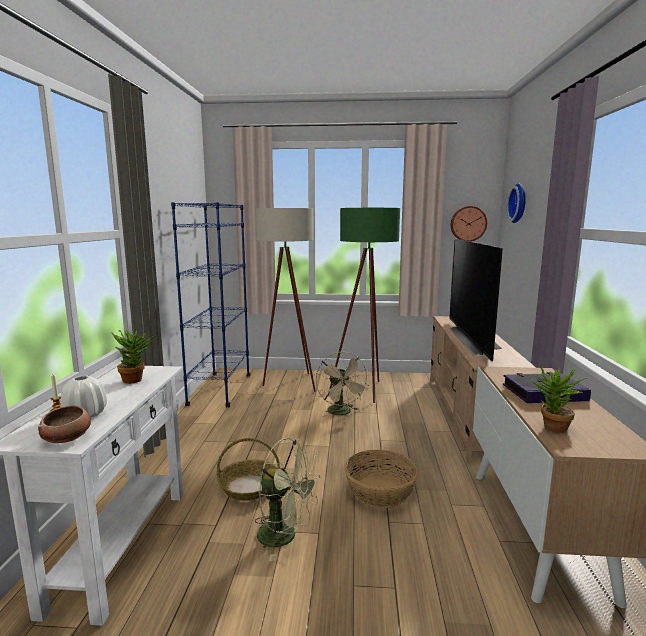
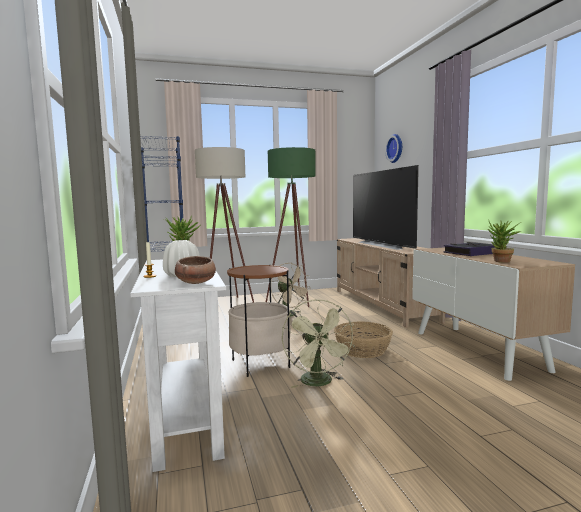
camera: 20 degrees left, 5 degrees down
(249, 486) = (260, 363): basket -> side table
(285, 536) = (319, 383): green fan -> green fan turned 75 degrees clockwise
(468, 224) = (353, 168): wall clock -> none

